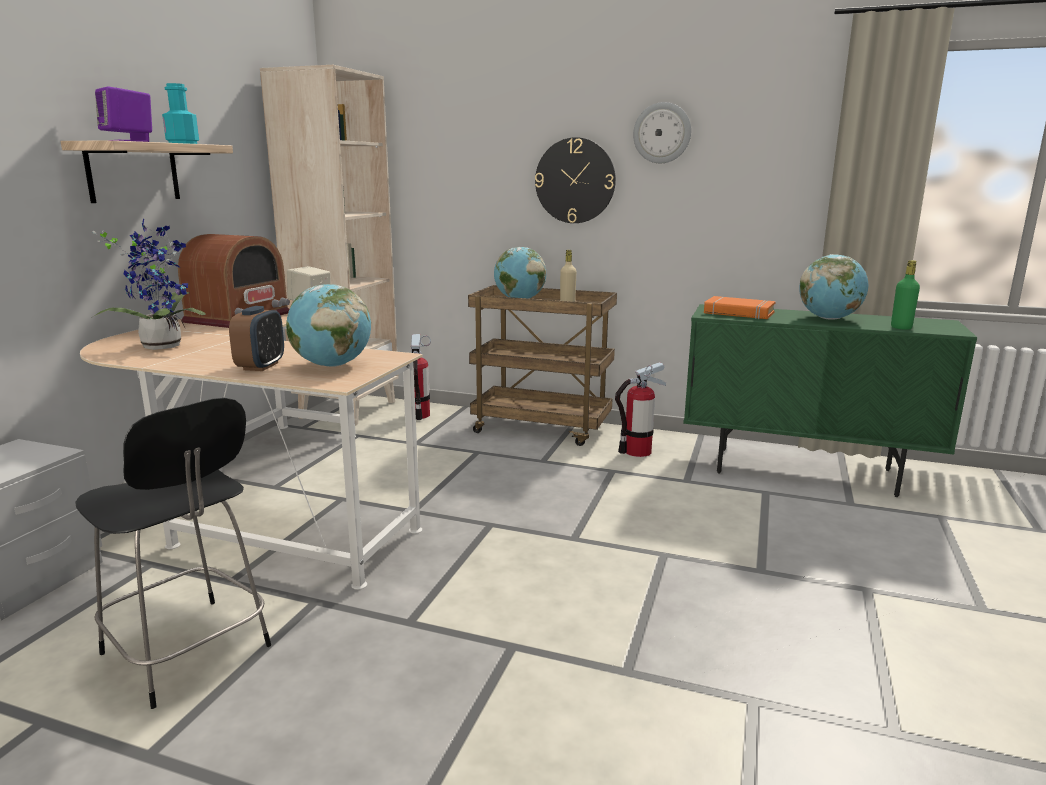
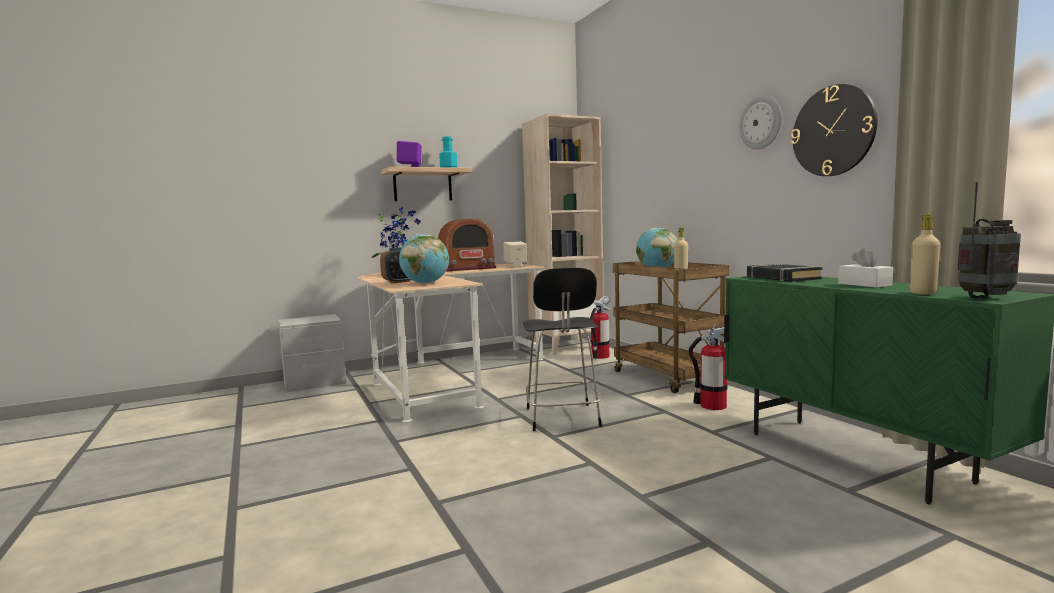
camera: 45 degrees right, 10 degrees down
(189, 652) = (308, 421): black chair -> black chair (562, 418)
(575, 181) = (703, 173): wall clock -> wall clock (833, 131)
(738, 313) = (782, 278): orange book -> black book
(829, 319) = (864, 284): globe -> white tissue box
(901, 328) = (923, 293): green bottle -> beige bottle
(948, 330) = (986, 297): none -> radio

